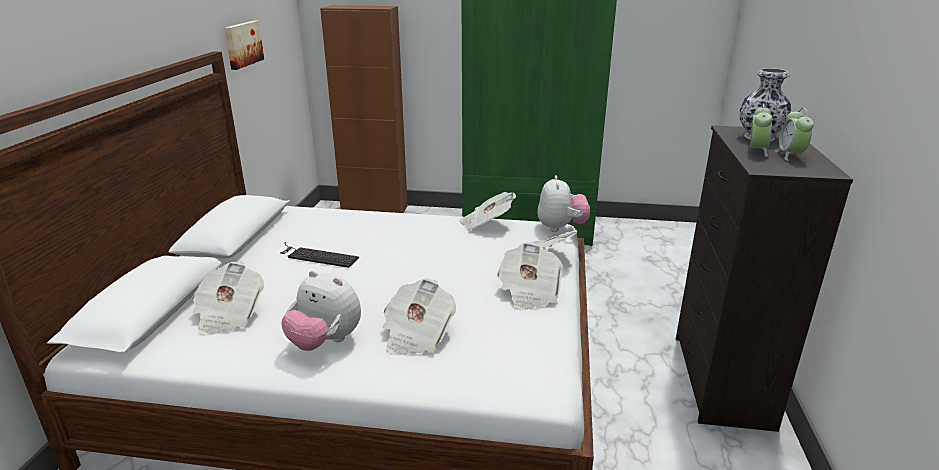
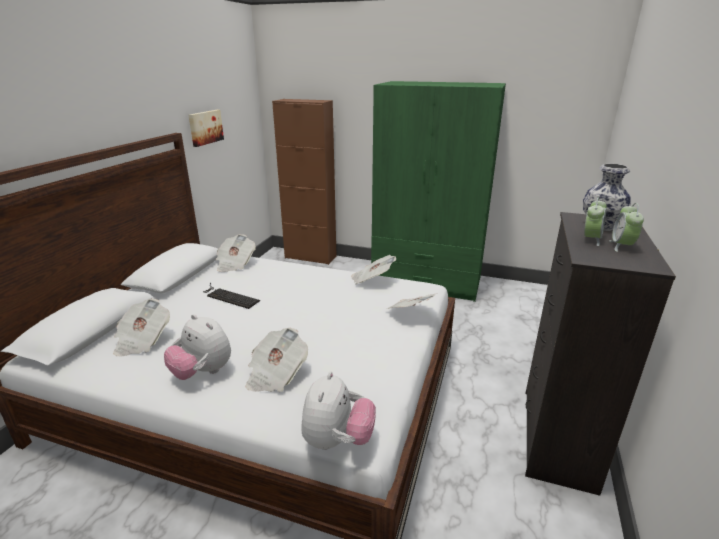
camera: 10 degrees right, 0 degrees up
(529, 292) = (383, 345): newspaper -> newspaper (235, 264)
(561, 228) = (433, 288): plush toy -> plush toy (337, 440)

